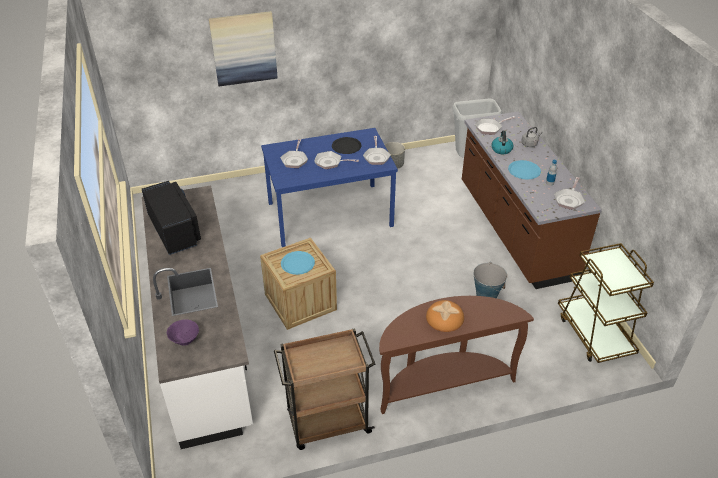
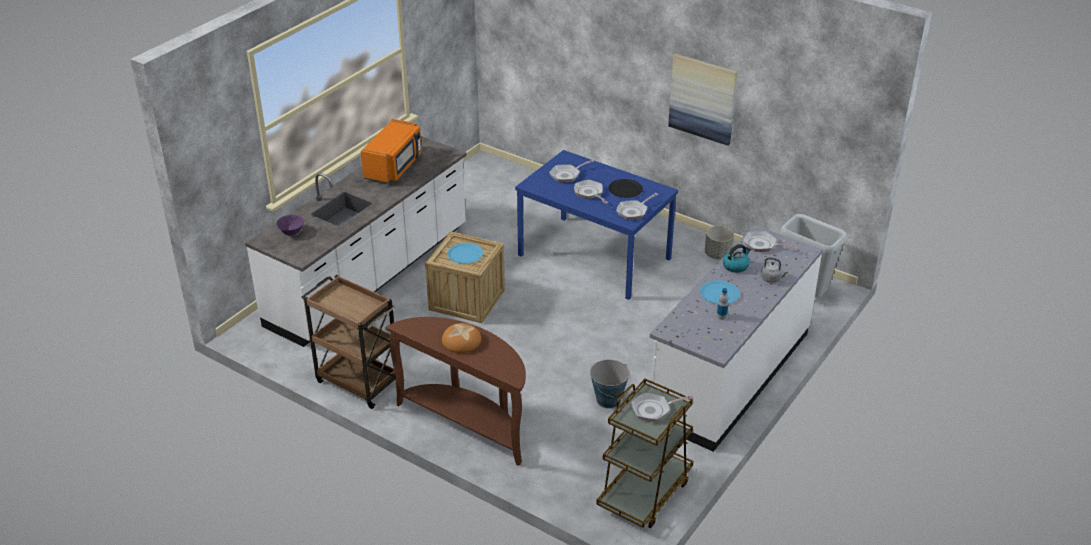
camera: 50 degrees right, 5 degrees down
(175, 230) = (394, 167): black microwave -> orange microwave
(244, 48) = (597, 48): picture -> picture (703, 98)
(514, 230) = (729, 375): brown counter -> white counter
(569, 199) = (710, 338): frying pan -> frying pan (654, 410)

